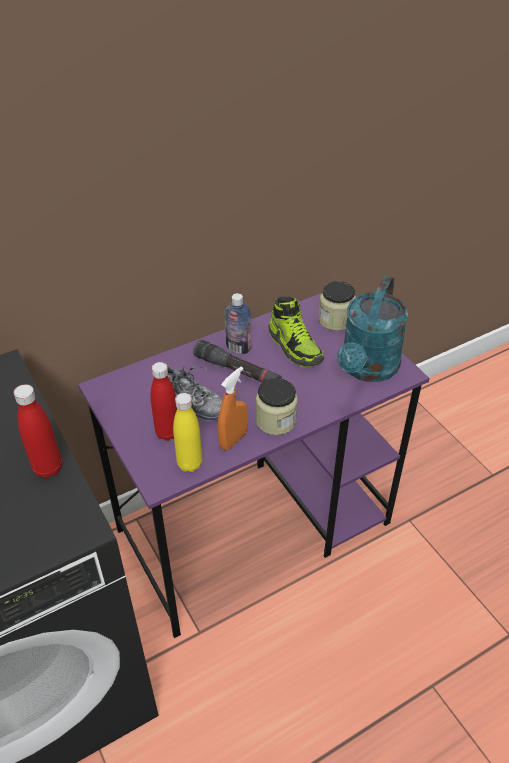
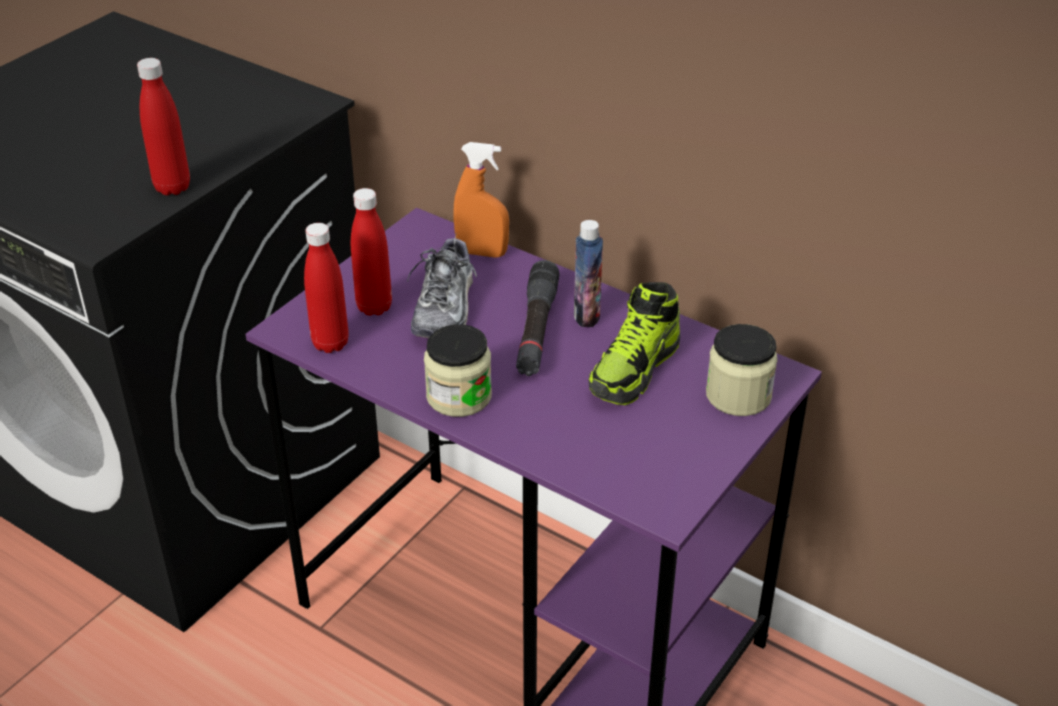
camera: 65 degrees right, 5 degrees down
(189, 464) = (330, 343): yellow bottle -> red bottle
(233, 440) = (396, 367): orange spray bottle -> orange spray bottle (482, 253)
(367, 369) = (642, 463): turquoise watering can -> none

